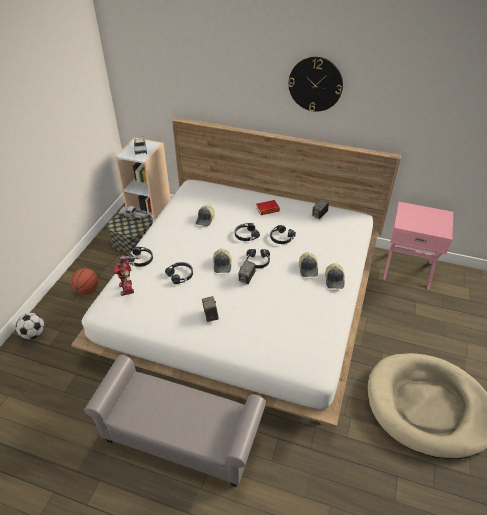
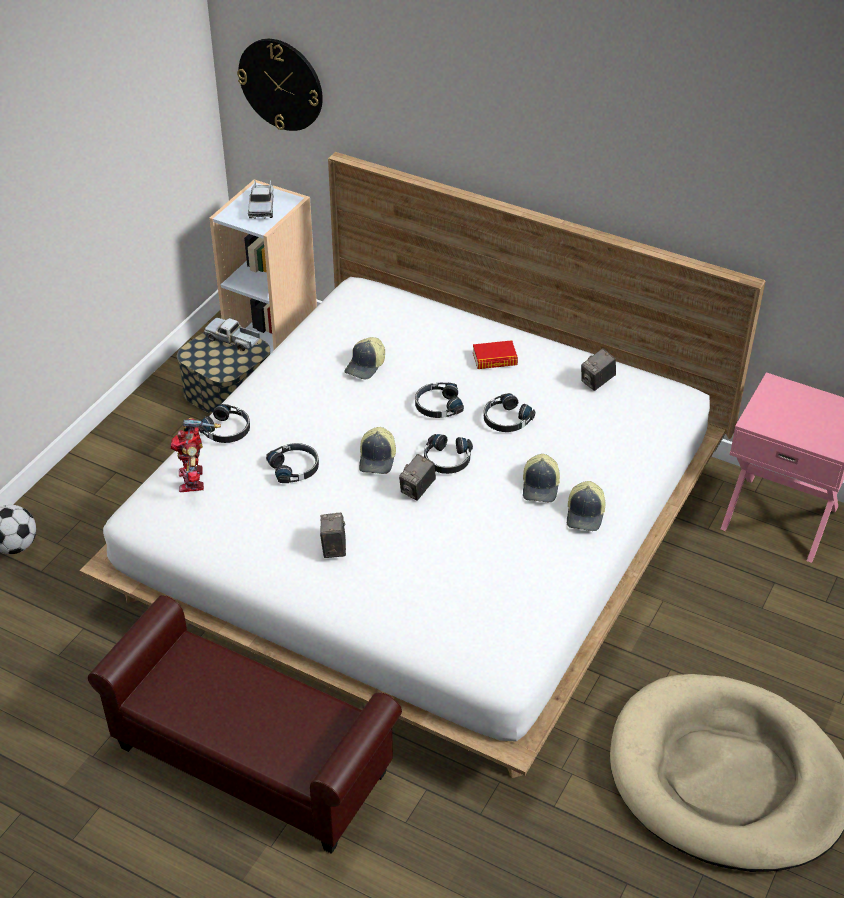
camera: 10 degrees right, 0 degrees up
(87, 290) = (123, 477): basketball -> none
(181, 437) = (253, 760): grey ottoman -> brown ottoman
(315, 84) = (603, 125): wall clock -> wall clock (281, 84)

